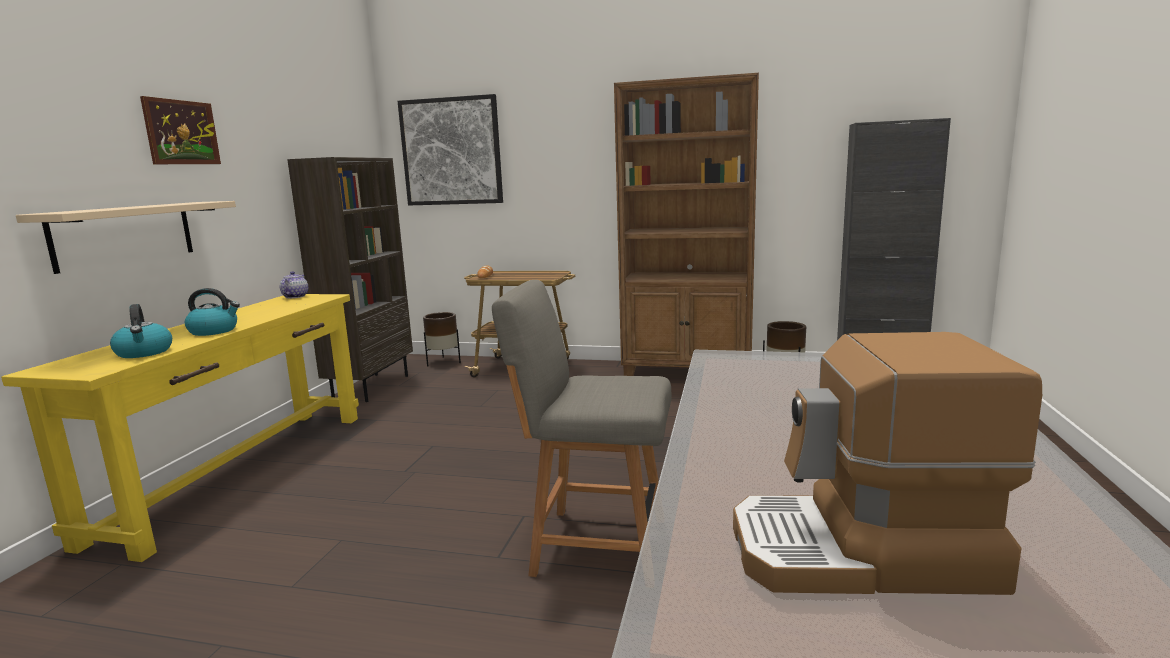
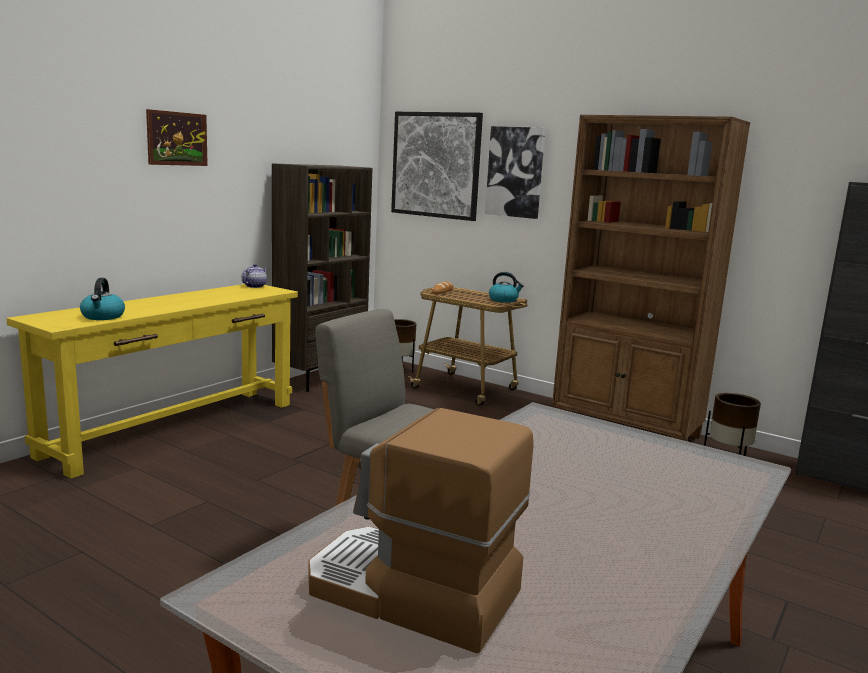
camera: 20 degrees right, 0 degrees up
(124, 234) = (116, 220): beige shelf -> none
(214, 331) = (165, 307): kettle -> kettle (504, 300)
(538, 149) = (515, 172): none -> picture

